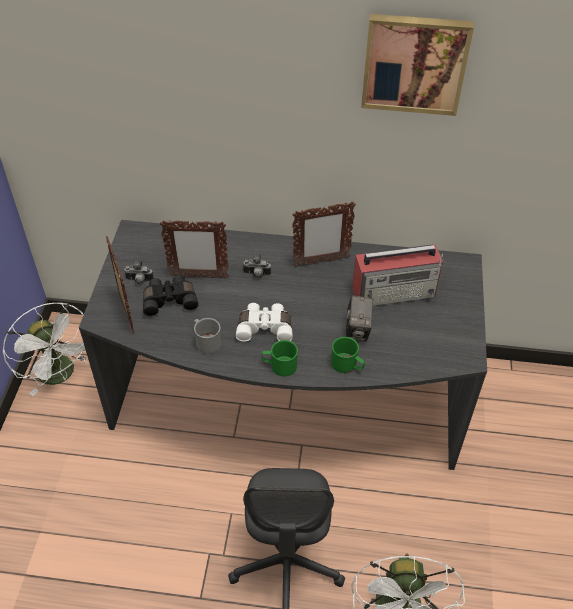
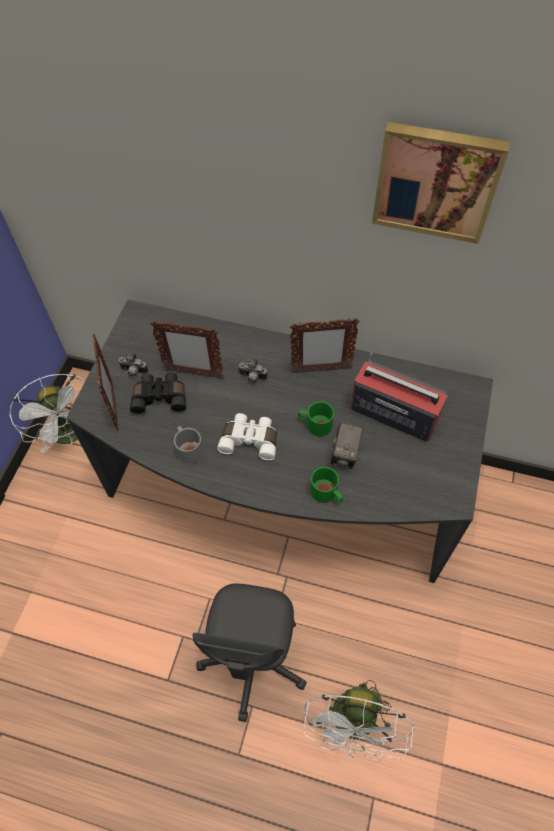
camera: 10 degrees right, 10 degrees up
(279, 366) = (257, 486): green mug -> green mug (315, 424)
(395, 292) = (392, 414): radio -> radio turned 150 degrees counterclockwise

